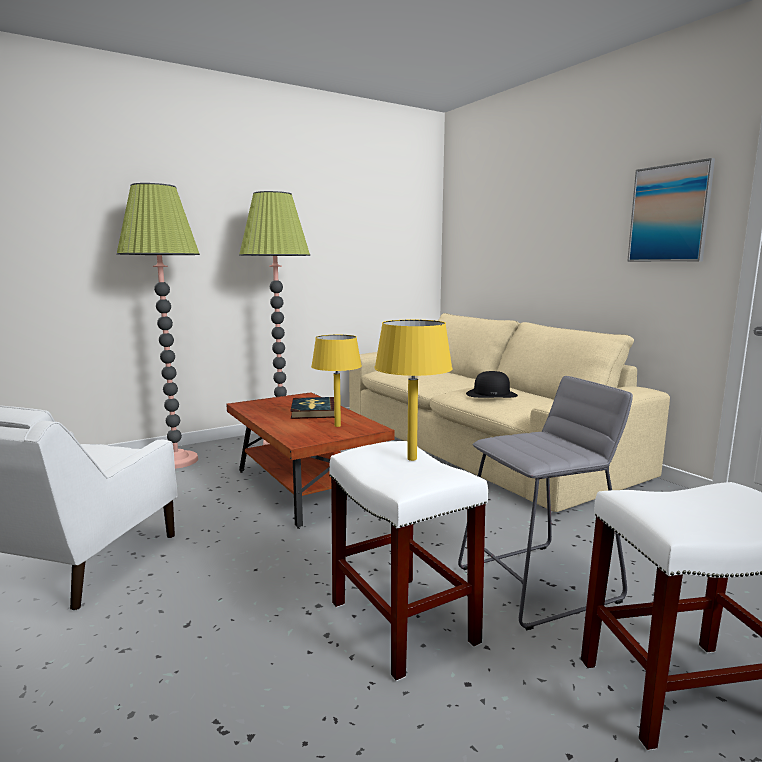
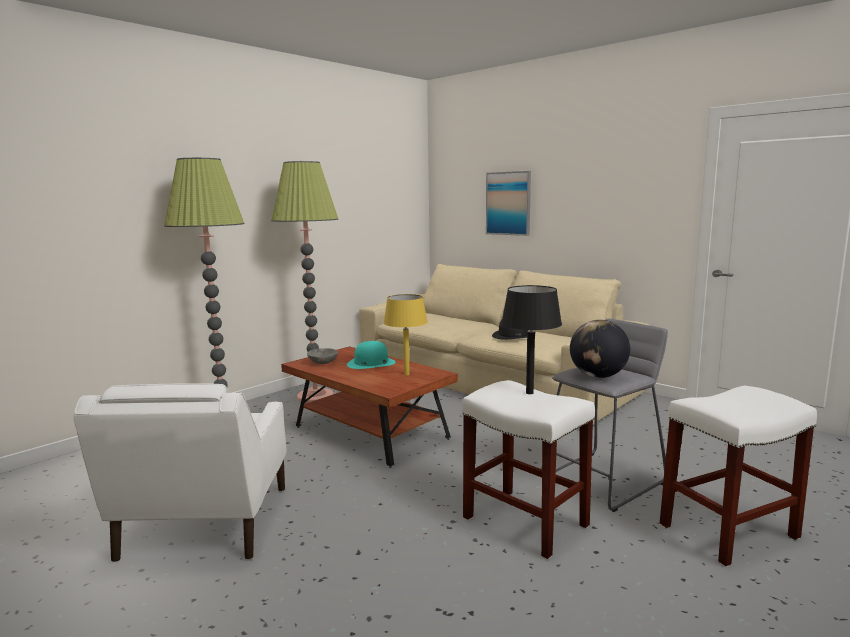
camera: 15 degrees left, 0 degrees up
(266, 406) = (322, 363): none -> grey bowl
(313, 411) = (371, 363): book -> turquoise hat
(412, 459) = (530, 393): yellow table lamp -> black table lamp
(527, 447) = (598, 376): none -> globe
(669, 214) = (642, 182): picture -> picture (508, 203)

